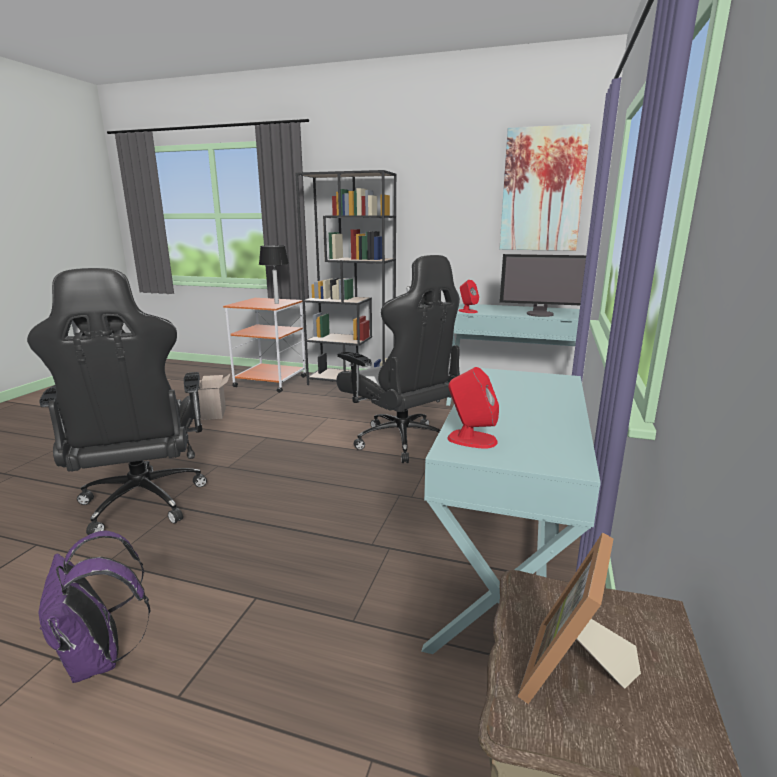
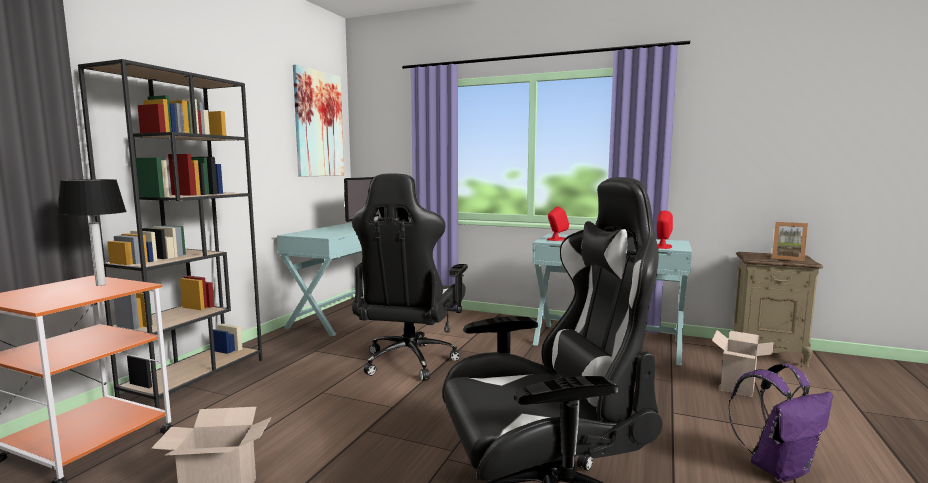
camera: 85 degrees left, 10 degrees down
(327, 711) = (739, 387): none -> cardboard box
(397, 440) = (411, 359): black office chair -> black office chair turned 135 degrees clockwise
(467, 311) = (329, 235): red speaker -> red speaker (557, 239)

